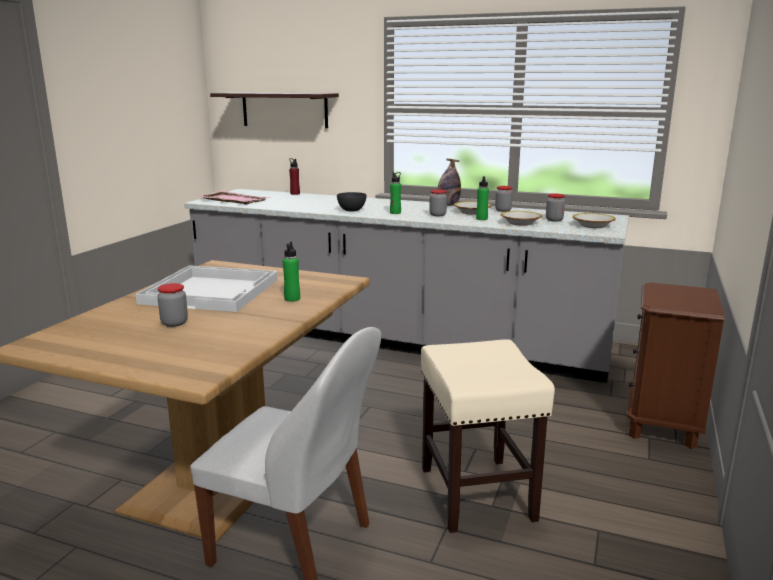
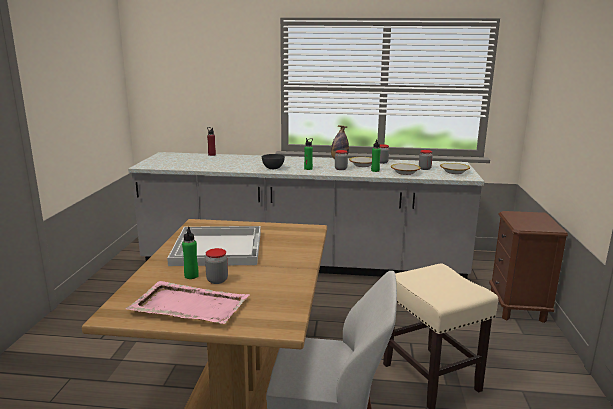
camera: 15 degrees left, 0 degrees up
(233, 200) = (167, 163): pink tray -> pink tray (189, 306)
(284, 110) = (196, 87): shelf -> none
(292, 299) = (288, 249): green bottle -> green bottle (191, 276)

